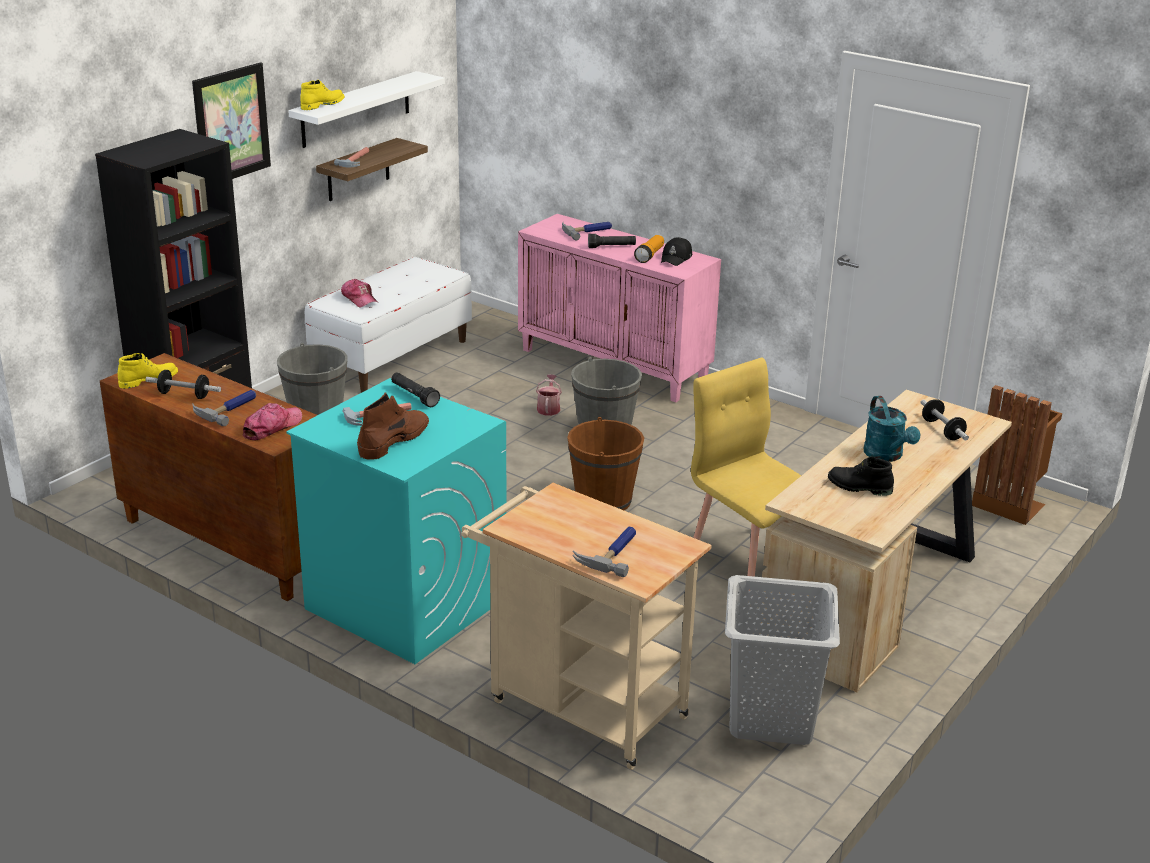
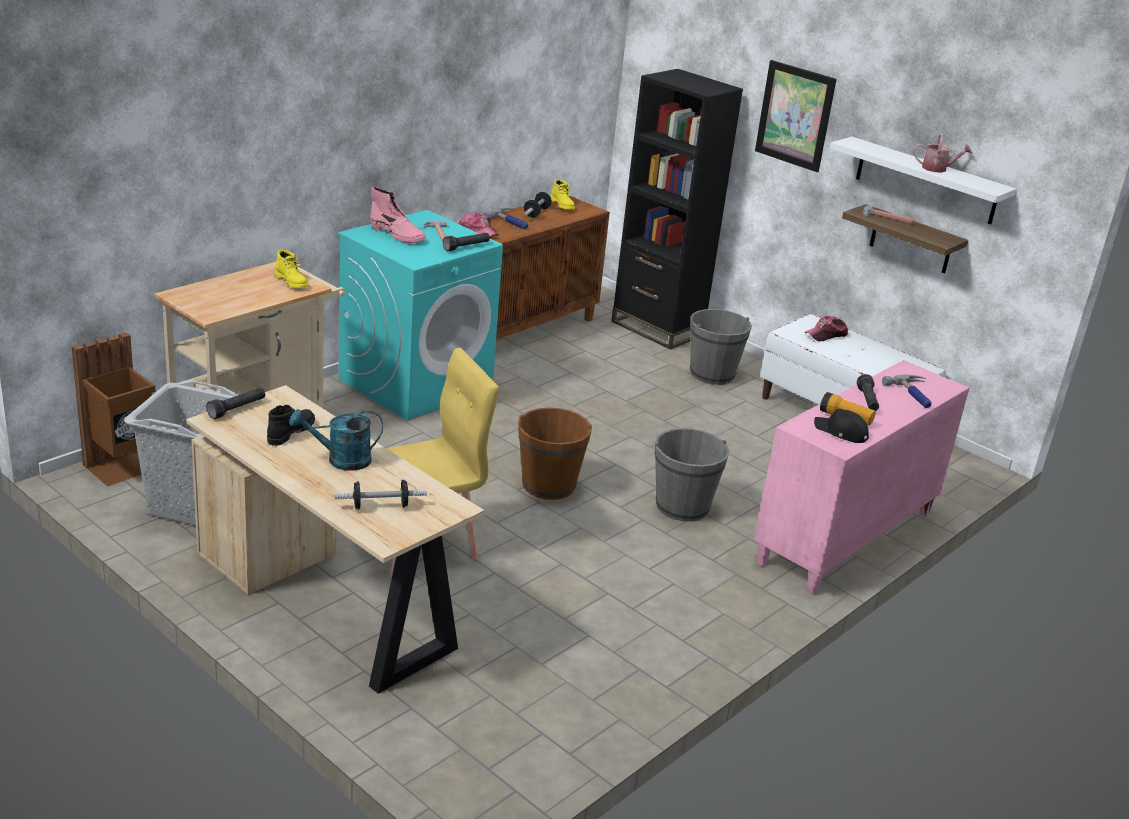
camera: 95 degrees right, 0 degrees up
(322, 105) = (871, 146): yellow boot -> yellow boot (292, 282)
(394, 440) = (398, 235): brown boot -> pink boot
(548, 408) = (737, 484): watering can -> watering can (938, 169)
(612, 553) = (218, 292): hammer -> none
(839, 522) = (237, 409): none -> black flashlight
(1009, 503) = (486, 764): brown trash can -> brown trash can (123, 467)

